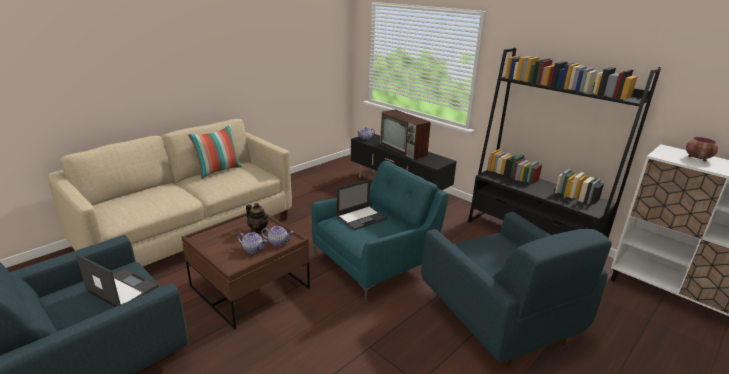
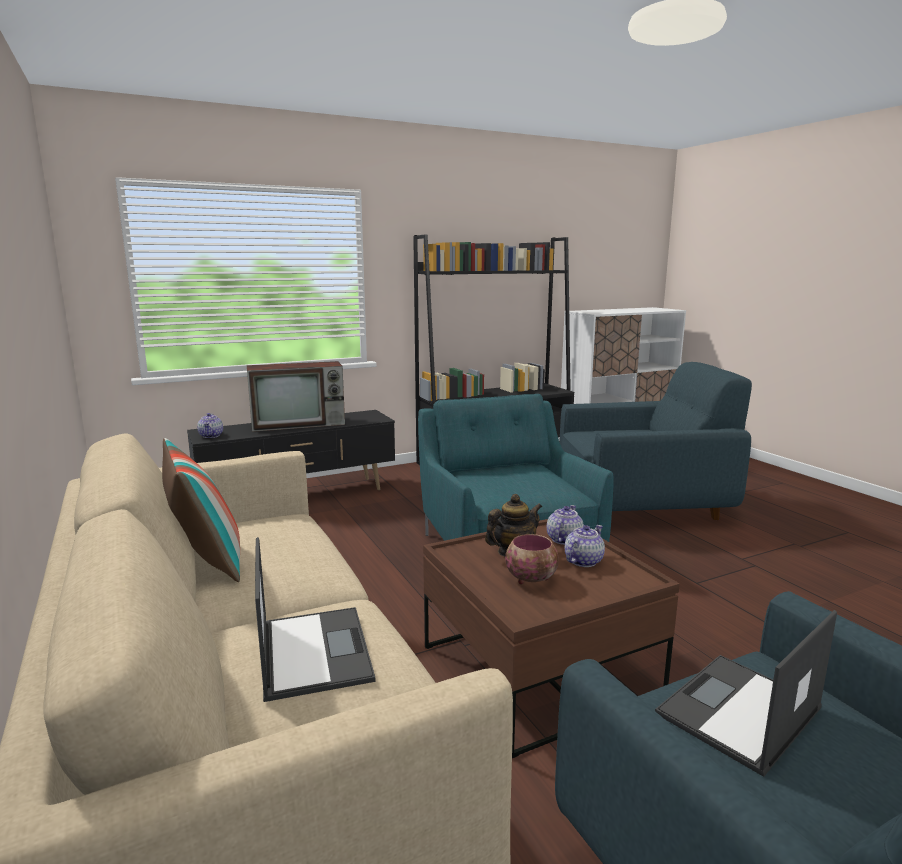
camera: 70 degrees left, 10 degrees down
(361, 217) = (494, 483): laptop -> laptop (313, 651)
(698, 158) = (604, 311): bowl -> bowl (532, 579)

